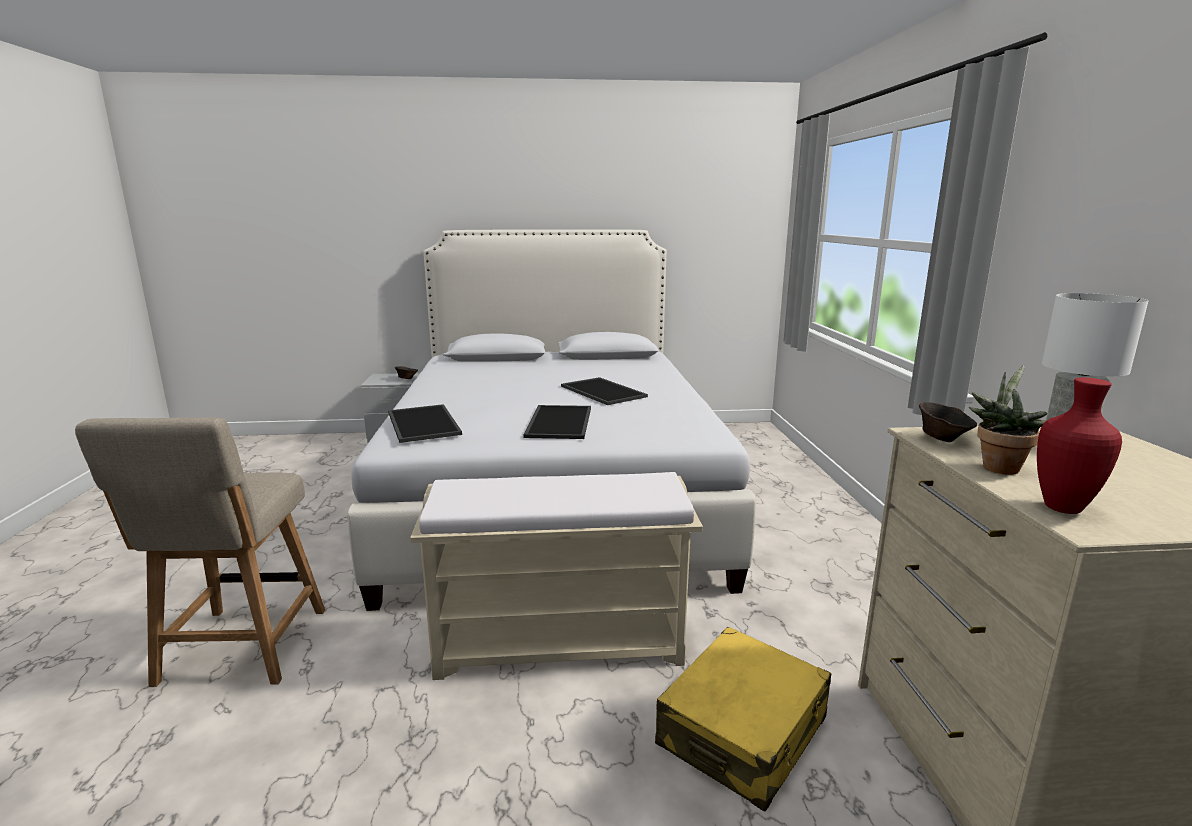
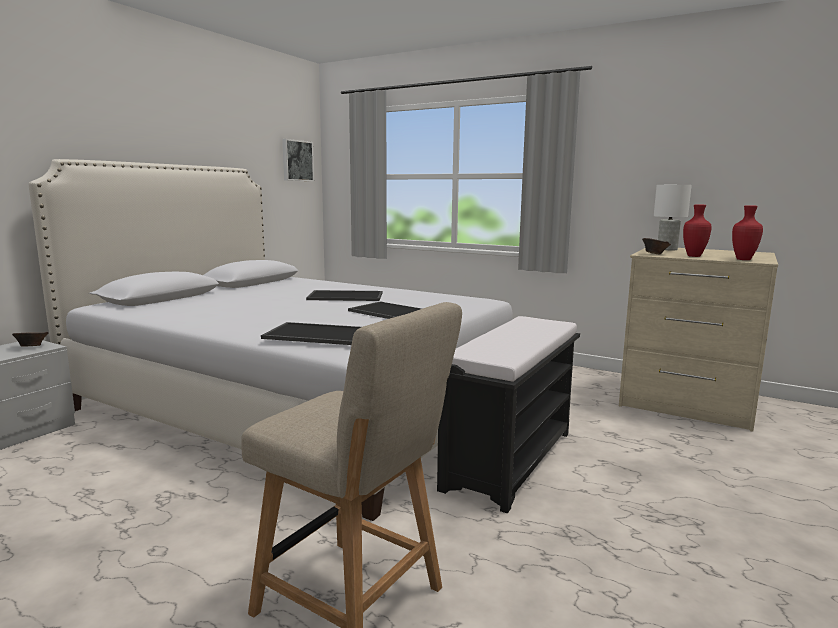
camera: 55 degrees left, 5 degrees down
(562, 642) = (509, 458): beige bench -> black bench
(741, 215) = (297, 160): none -> picture
(743, 732) = (634, 440): yellow suitcase -> none
(998, 466) = (694, 256): potted plant -> red vase

